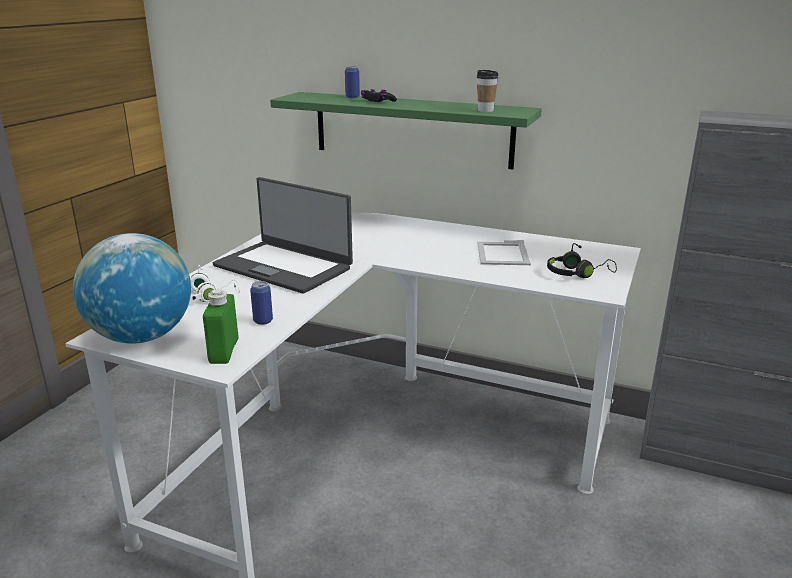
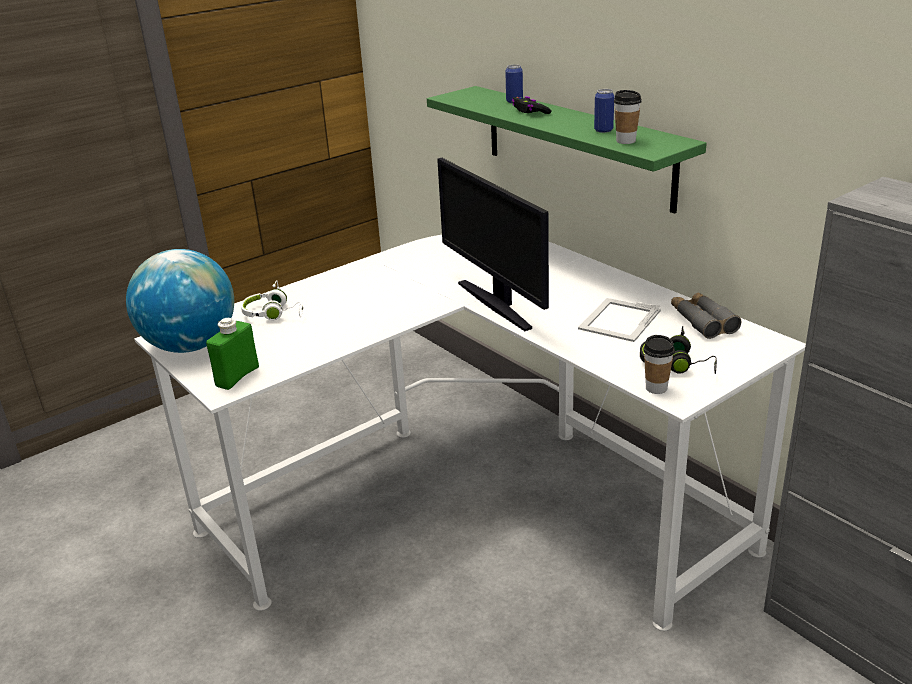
camera: 30 degrees right, 5 degrees up
(263, 321) = (298, 352): can -> can (603, 130)
(284, 267) = (376, 293): laptop -> none
(398, 258) = (497, 304): none -> monitor
(559, 245) = (702, 321): none -> grey binoculars
(582, 290) = (656, 388): none -> cup

